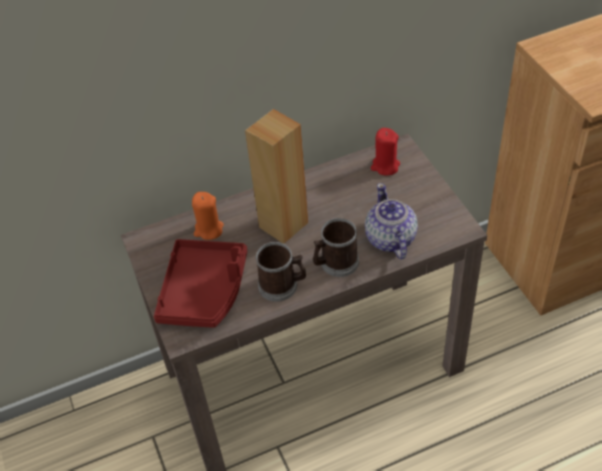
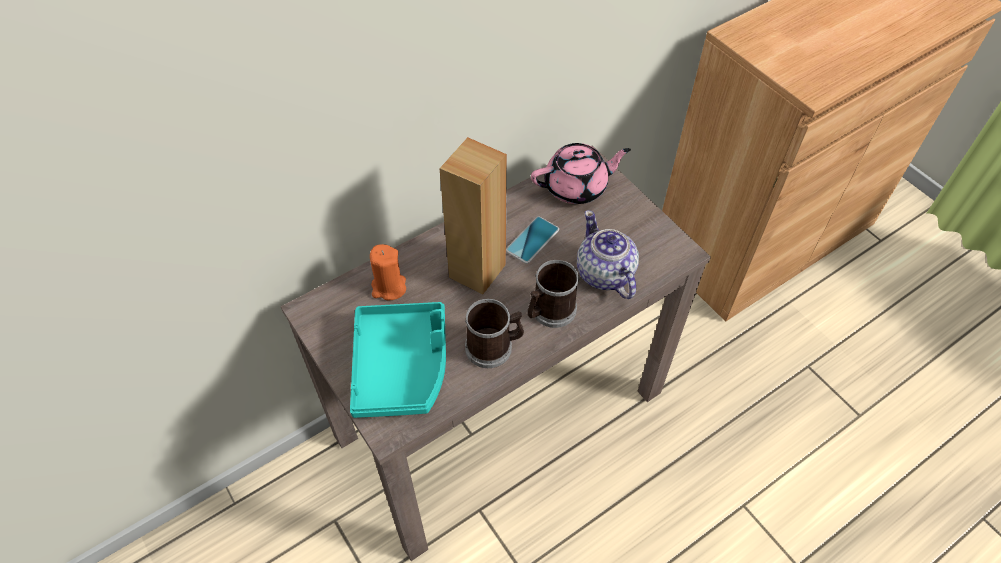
camera: 15 degrees left, 5 degrees up
(204, 291) = (401, 366): red tray -> turquoise tray
(335, 205) = (532, 240): none -> phone
(385, 166) = (577, 187): red candle -> pink teapot

